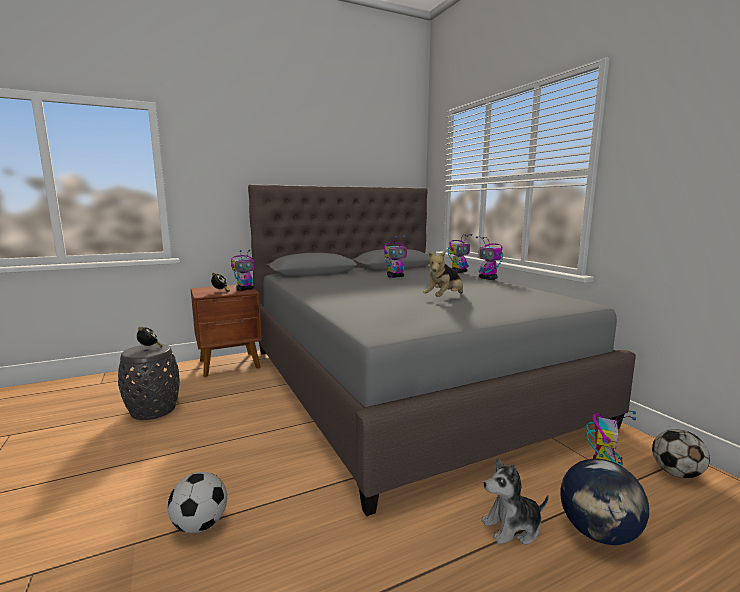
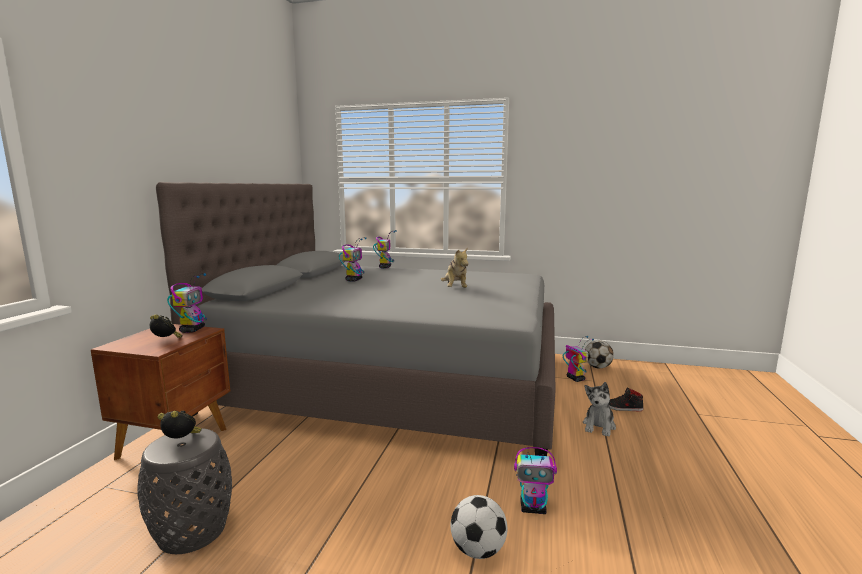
camera: 50 degrees left, 0 degrees up
(488, 279) = (424, 269): toy robot -> toy robot (533, 508)
(598, 533) = (622, 408): globe -> black shoe

